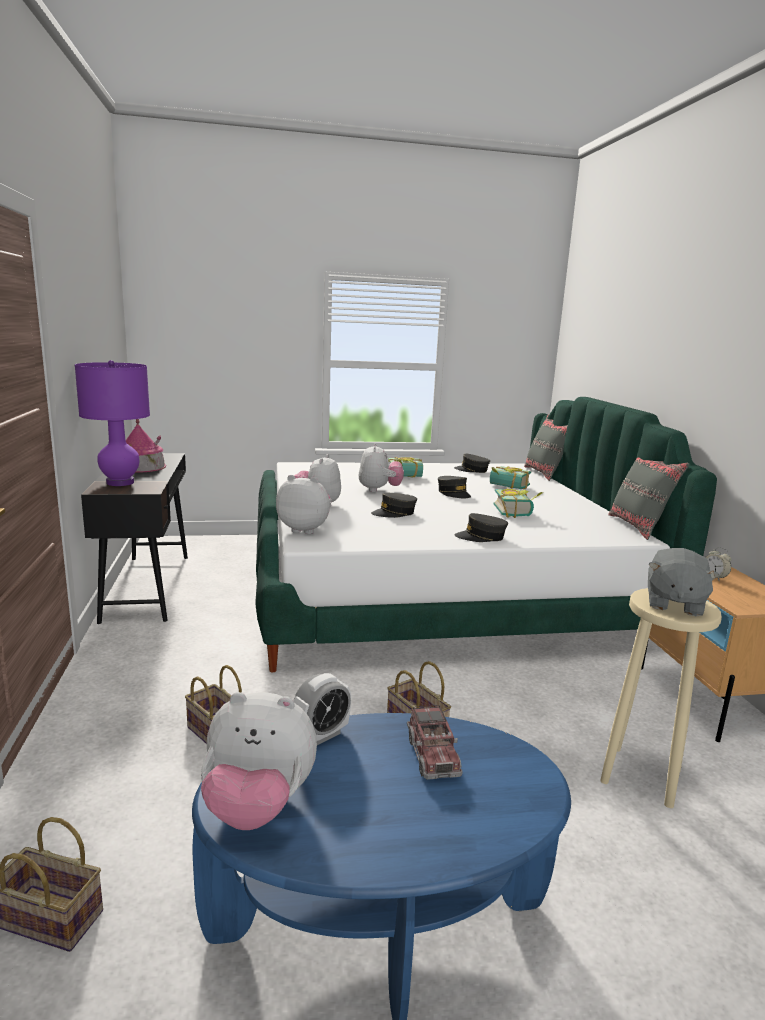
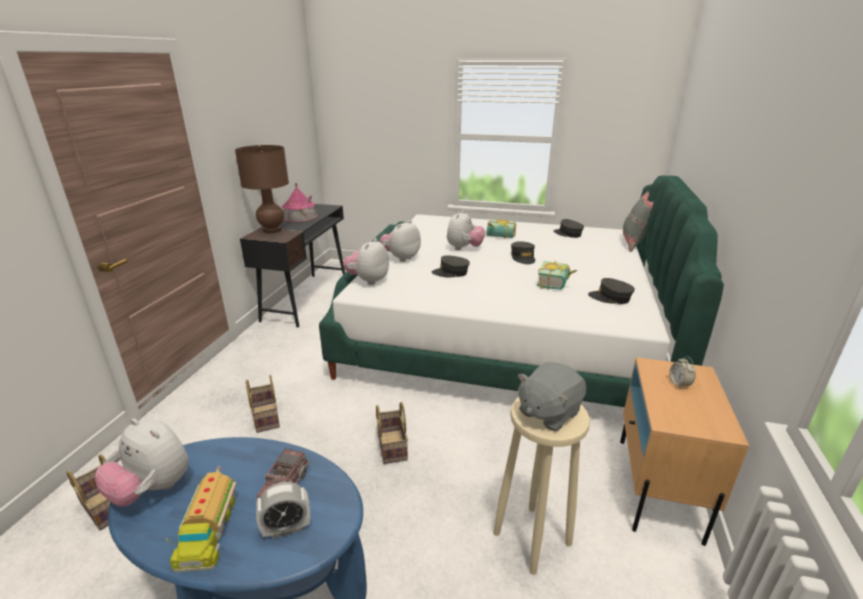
camera: 25 degrees right, 10 degrees up
(120, 483) = (272, 230): purple table lamp -> brown table lamp
(305, 529) = (368, 280): plush toy -> plush toy turned 105 degrees counterclockwise
(321, 736) = (234, 450): alarm clock -> alarm clock (287, 528)
(390, 824) = (207, 529): none -> toy truck
(481, 537) = (495, 306): grey cap -> grey cap (610, 298)
(507, 487) = (580, 255): book -> none
(639, 527) = (661, 315): grey pillow -> none

